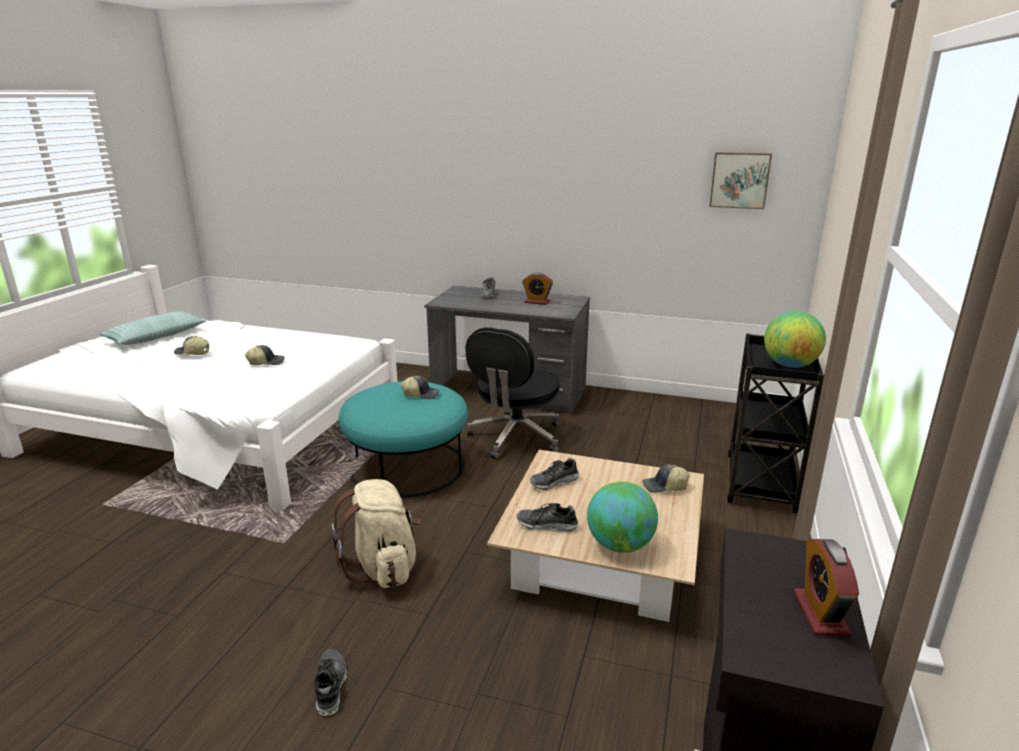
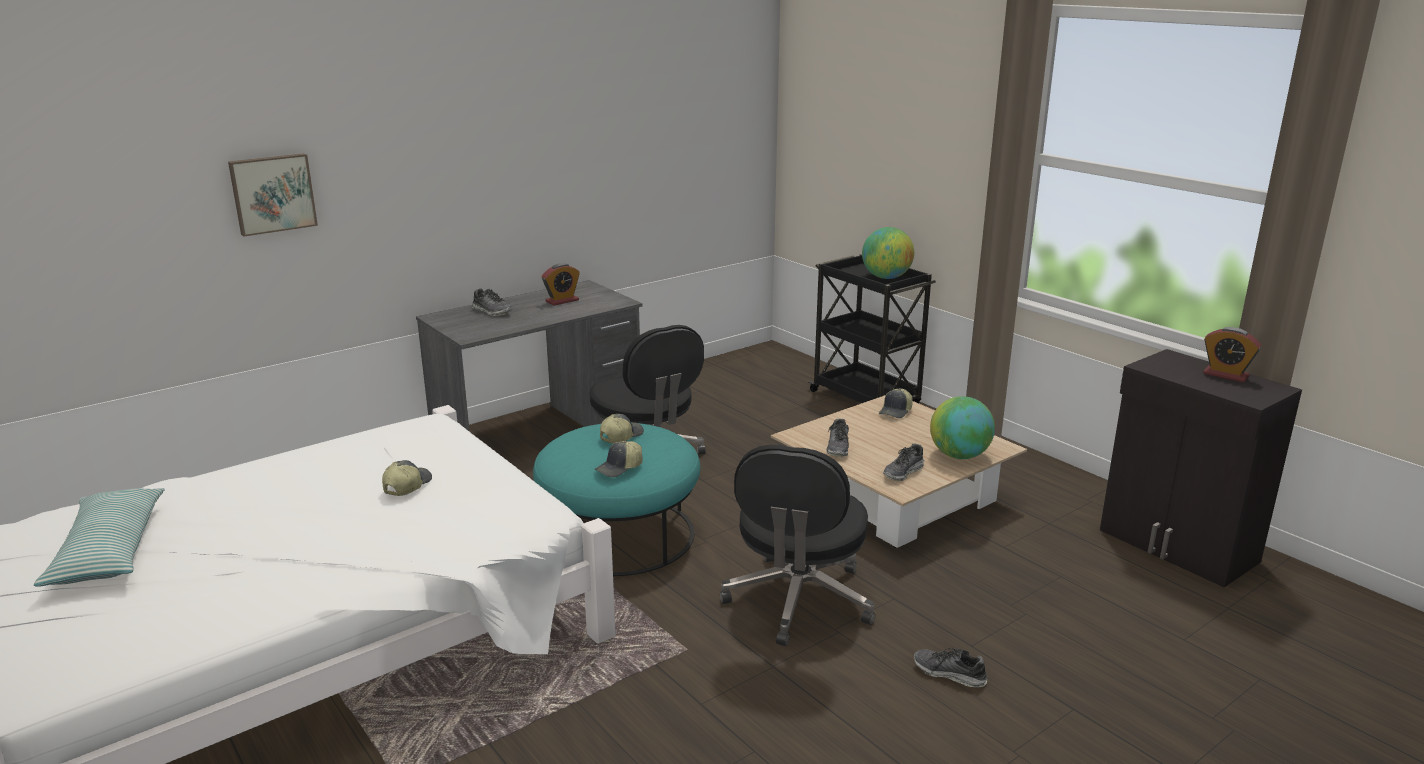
camera: 55 degrees left, 0 degrees up
(192, 353) = (267, 529): cap -> cap (619, 468)
(383, 567) = (798, 601): beige backpack -> black office chair
(739, 180) = (711, 116): picture -> picture (272, 193)

